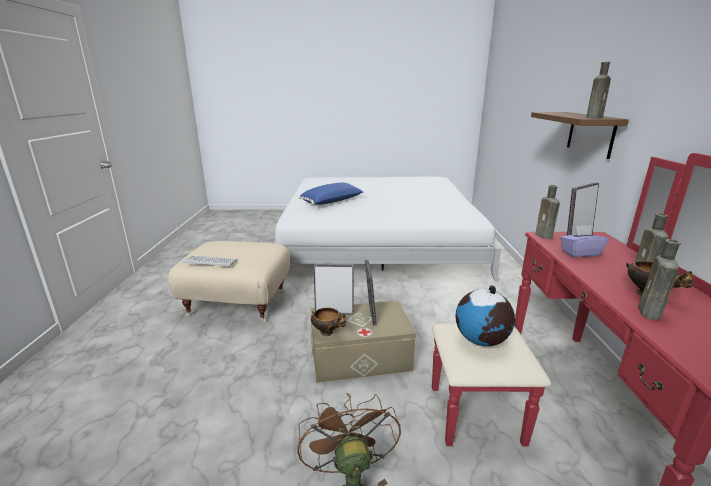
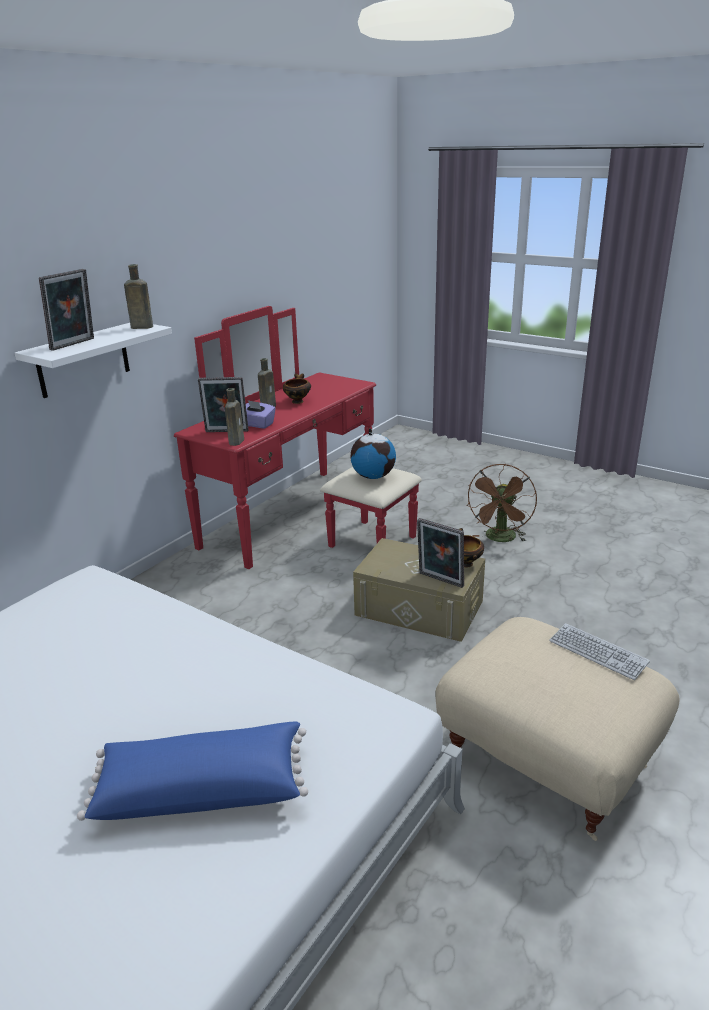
camera: 145 degrees left, 5 degrees up
(370, 314) = (403, 566): picture frame -> picture frame (74, 344)
(590, 134) = (83, 360): brown shelf -> white shelf
(649, 313) = (324, 397): brown bottle -> none

